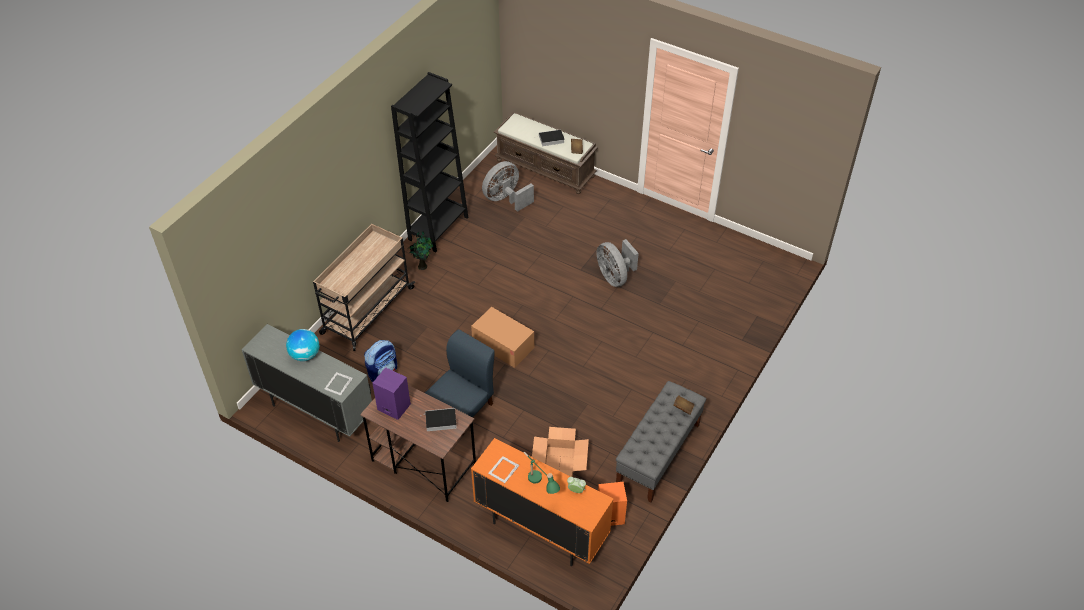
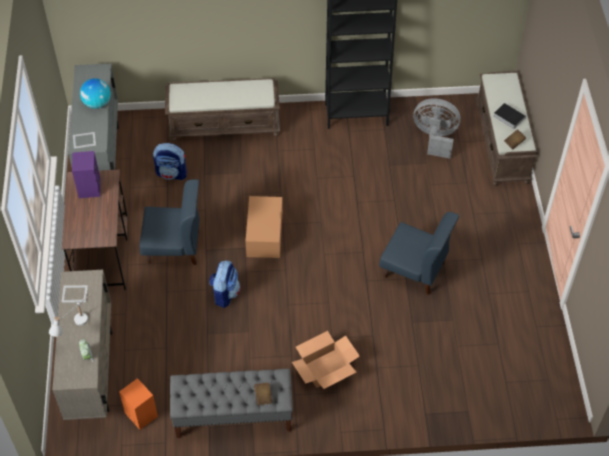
camera: 55 degrees right, 5 degrees up
(367, 311) = (225, 125): beige cart -> brown bench
(423, 265) = (305, 129): potted plant -> none
(440, 421) = (96, 225): book -> none
(538, 400) = (225, 293): none -> backpack
(540, 485) = (75, 327): green table lamp -> white table lamp
(541, 530) = (92, 372): orange cabinet -> beige cabinet
(559, 463) = (169, 346): cardboard box -> cardboard box (325, 368)
(614, 277) = (415, 270): grey fan -> blue chair

